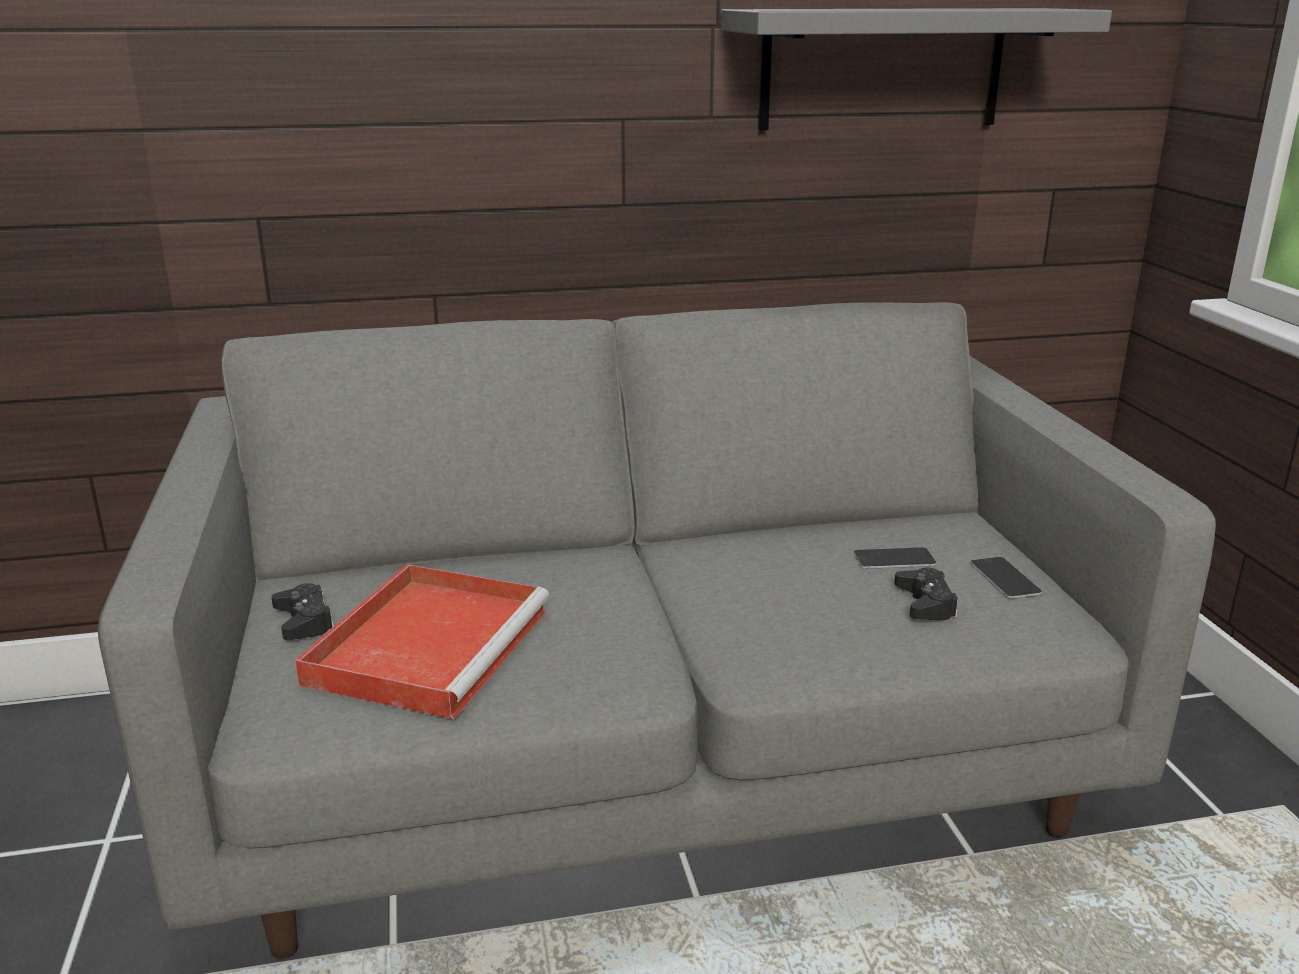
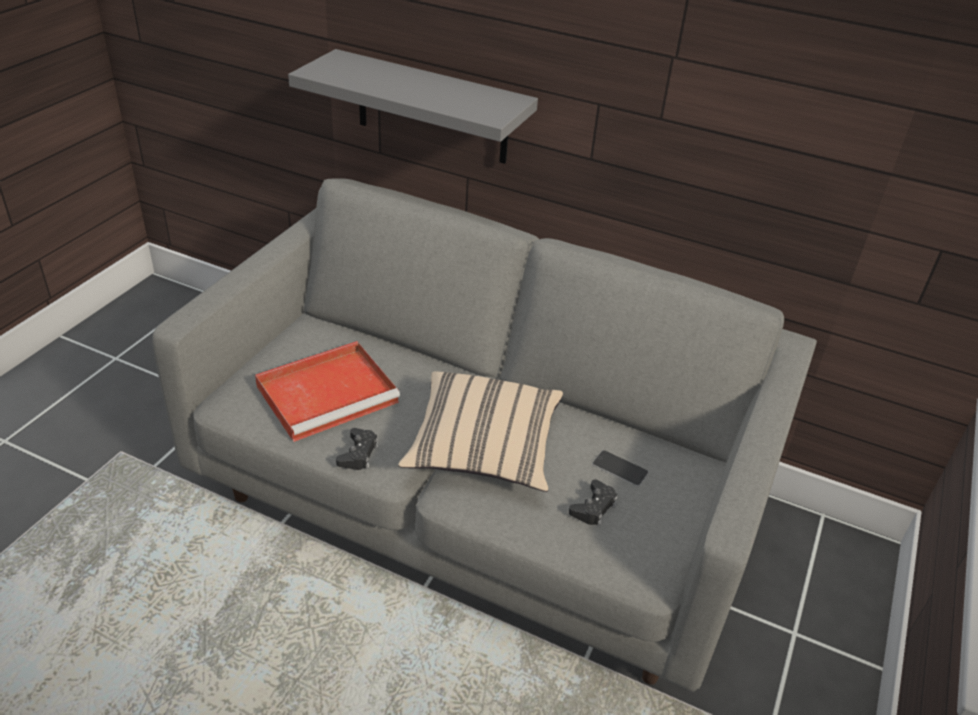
camera: 35 degrees right, 15 degrees up
(304, 621) = (295, 350): black game controller -> black game controller (358, 454)
(724, 609) = (483, 449): none -> beige pillow
(882, 69) = (798, 120): grey shelf -> grey shelf (432, 108)
(1005, 578) = (666, 518): phone -> none

